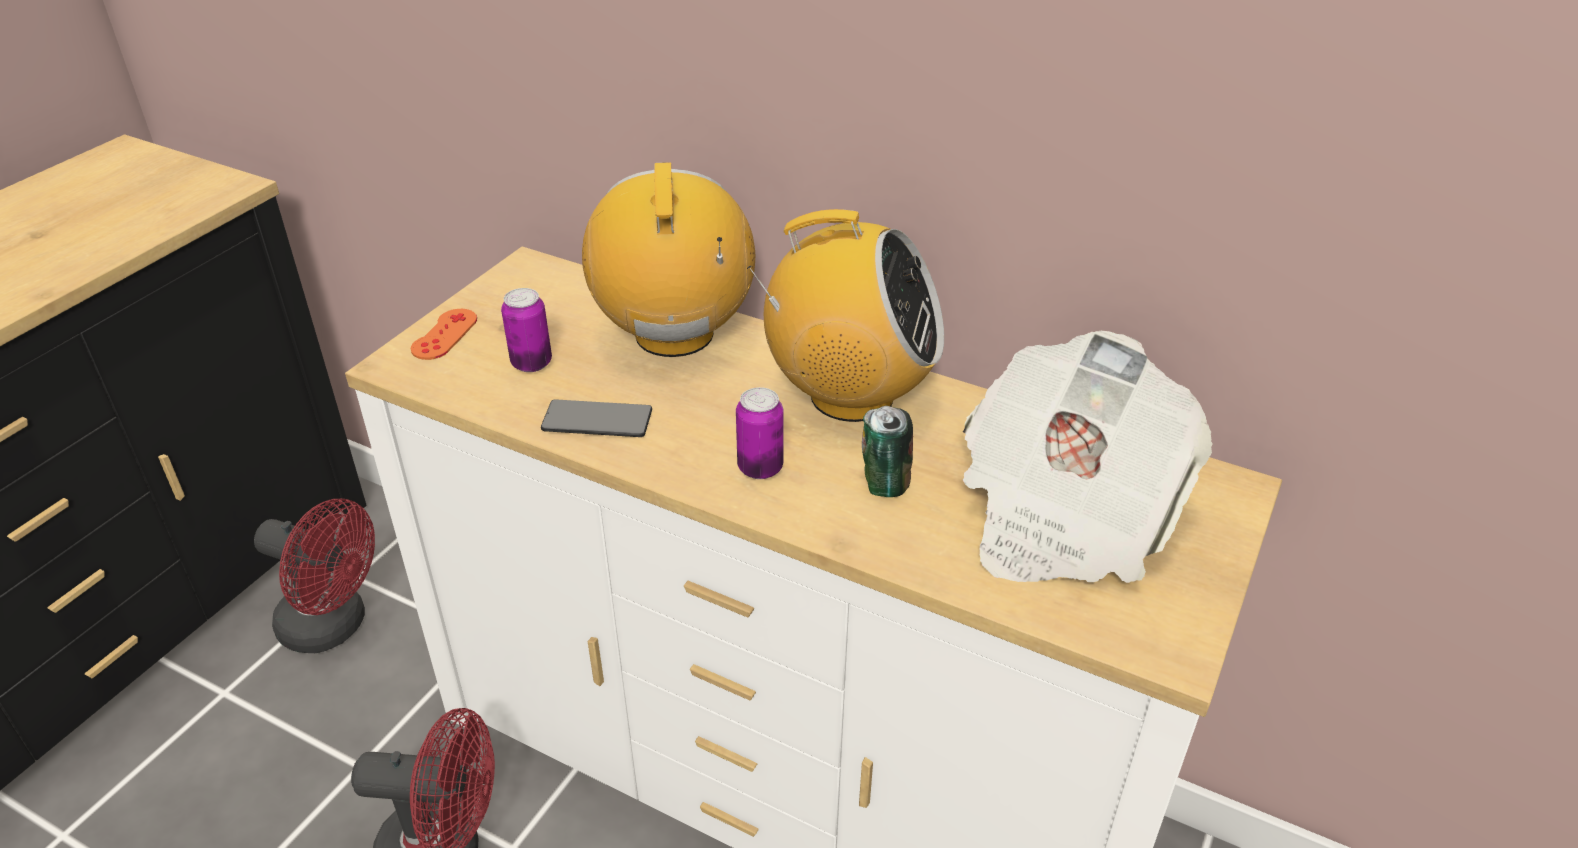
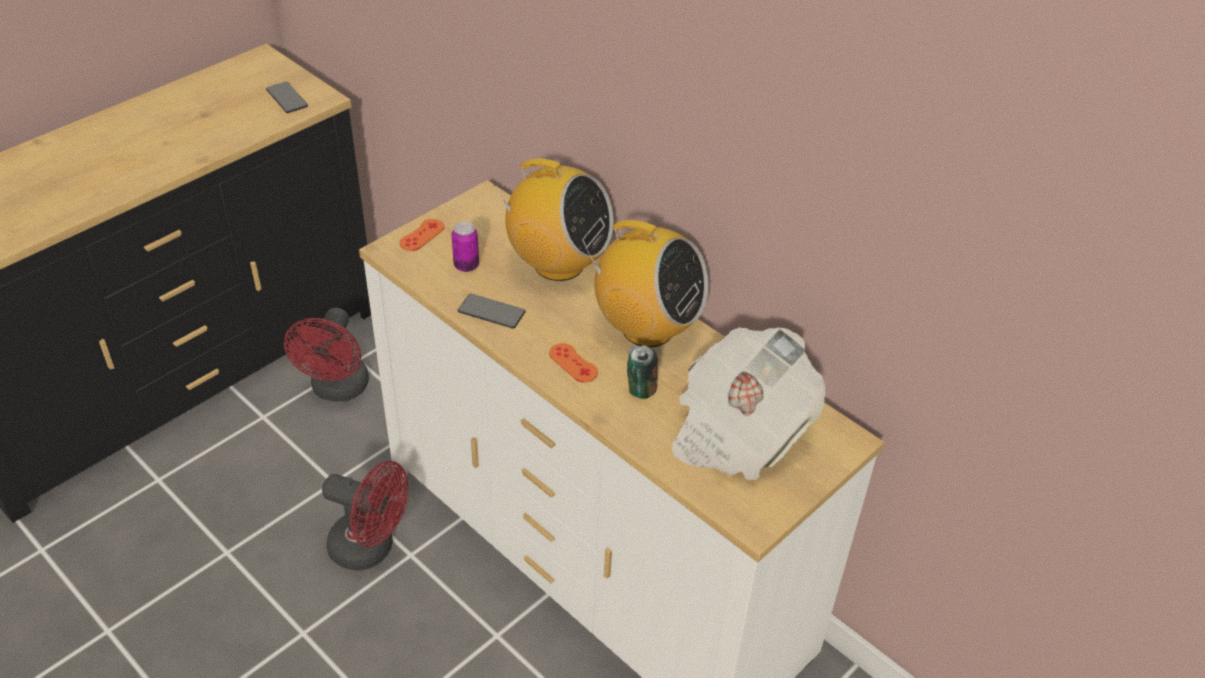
camera: 15 degrees right, 5 degrees up
(173, 194) = (287, 98): none -> phone
(334, 626) = (337, 390): red fan -> red fan turned 60 degrees clockwise
(675, 335) = (558, 264): radio -> radio turned 105 degrees clockwise
(760, 468) = (573, 363): can -> orange game controller

